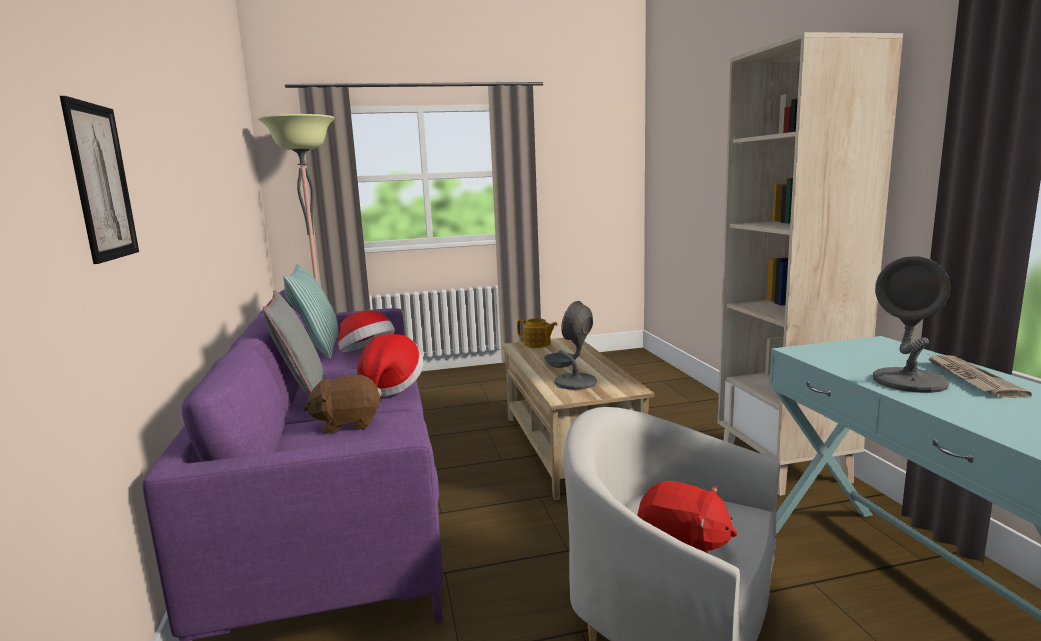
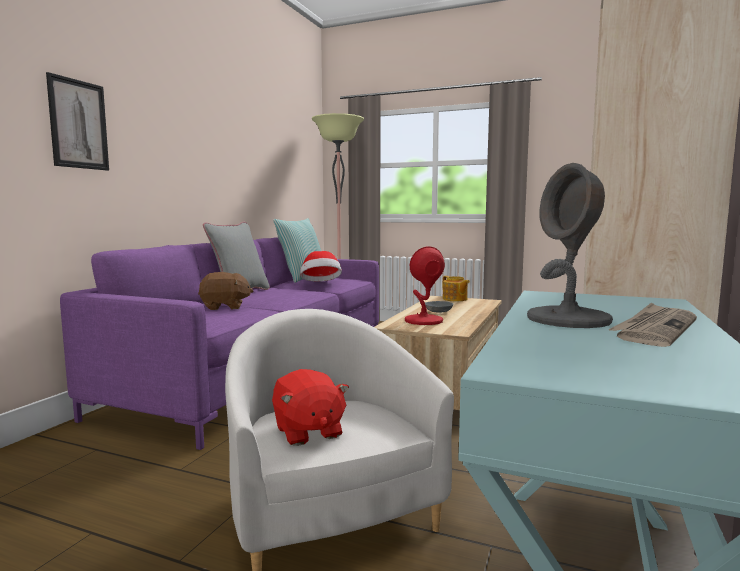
camera: 35 degrees right, 5 degrees down
(347, 424) = (225, 307): brown plush toy -> brown plush toy turned 150 degrees clockwise
(390, 387) = (290, 298): hat -> none
(575, 382) = (423, 321): grey table lamp -> red table lamp

